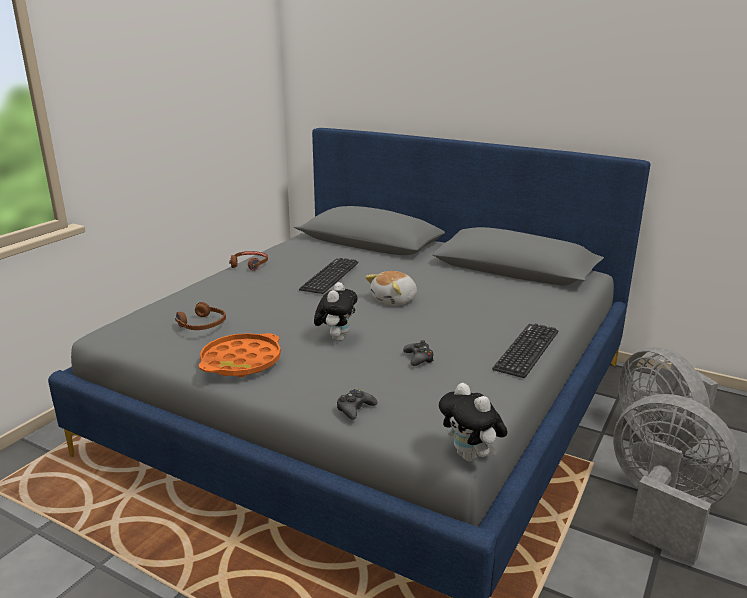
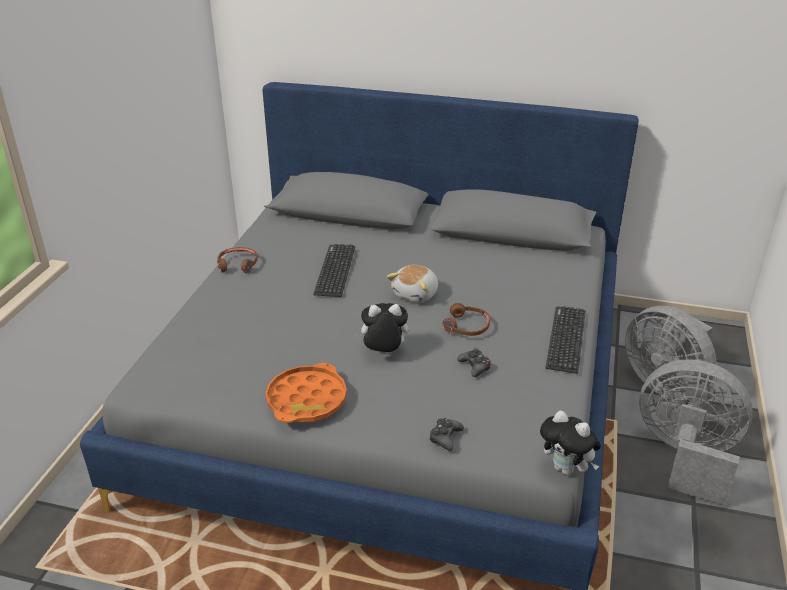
camera: 15 degrees left, 10 degrees up
(202, 325) = (241, 360): brown headphones -> brown headphones (467, 326)
(336, 338) = (383, 353): plush toy -> plush toy turned 90 degrees counterclockwise

